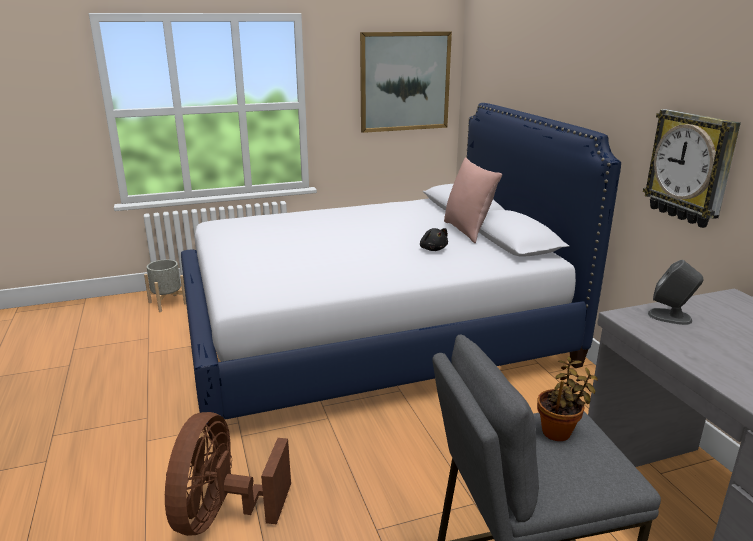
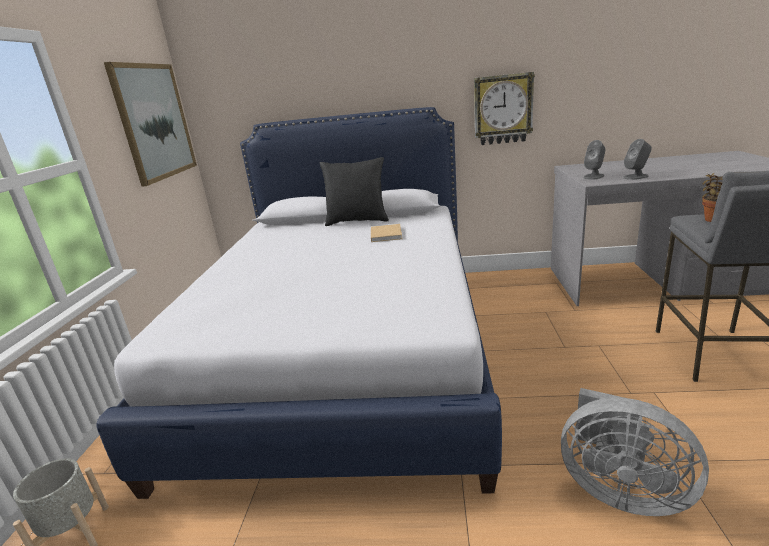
camera: 65 degrees left, 0 degrees up
(223, 514) = (618, 489): brown fan -> grey fan
(433, 249) = (386, 234): black plush toy -> beige book
(467, 231) = (357, 221): pink pillow -> black pillow
(695, 349) = (636, 177): none -> grey speaker

